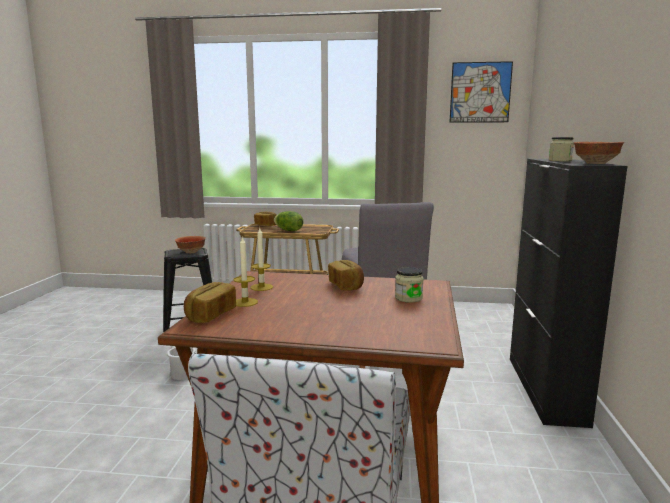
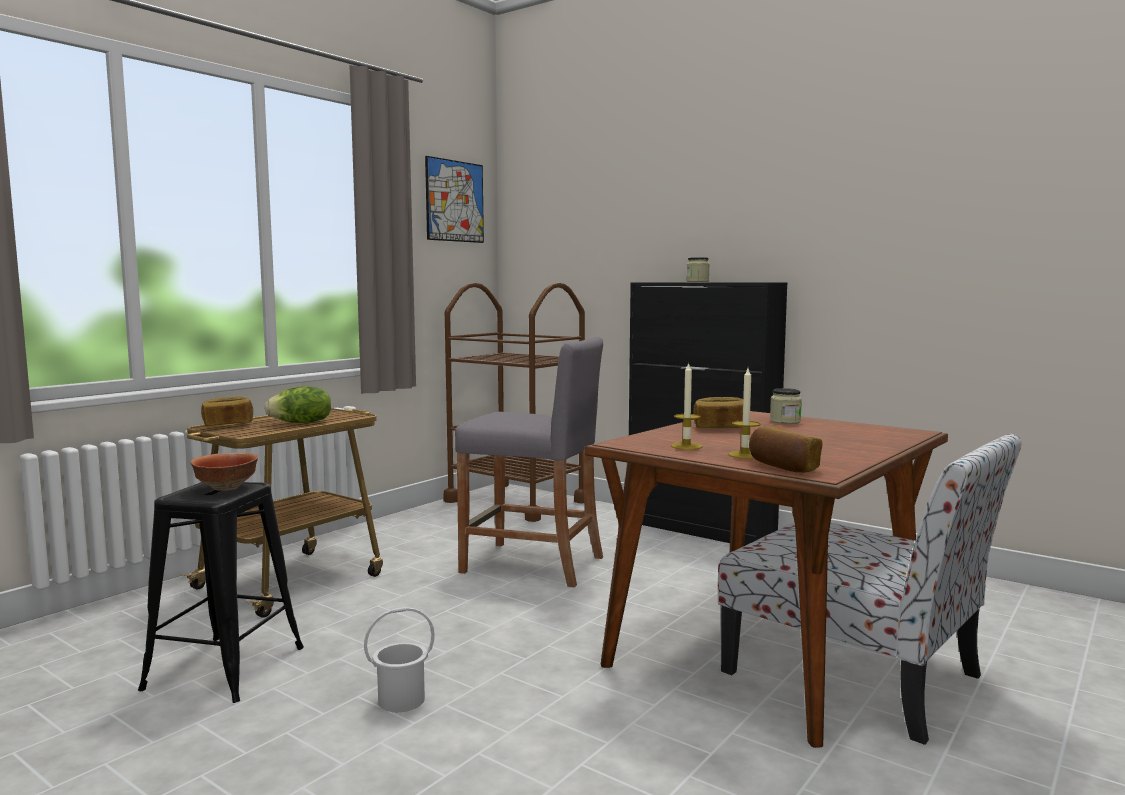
camera: 60 degrees left, 5 degrees down
(482, 318) = (516, 501): none -> brown cart
(596, 163) = (756, 281): bowl -> none

